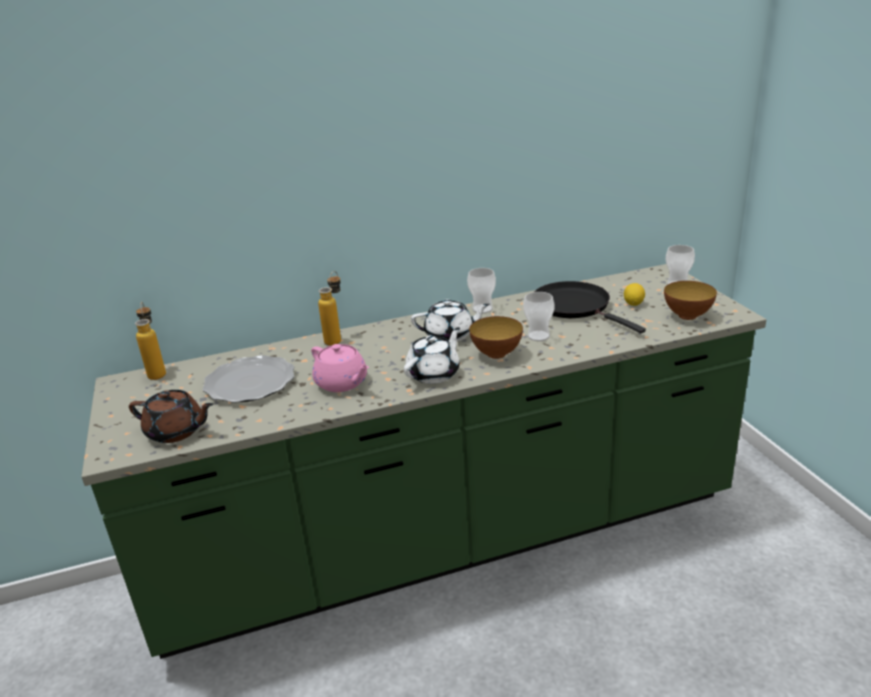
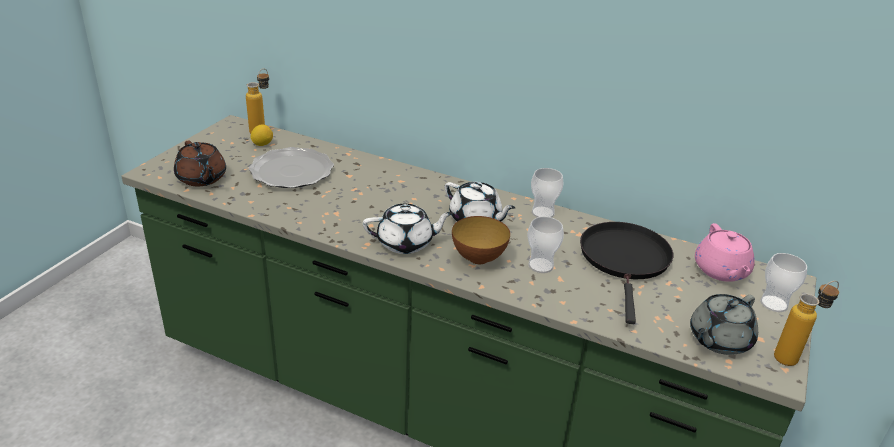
camera: 40 degrees right, 5 degrees up
(336, 339) = (397, 172): bottle -> bottle (793, 357)
(342, 383) = (338, 209): pink teapot -> pink teapot (721, 271)
(633, 304) = (687, 293): lemon -> lemon (262, 144)
(687, 316) = (718, 340): bowl -> grey teapot

